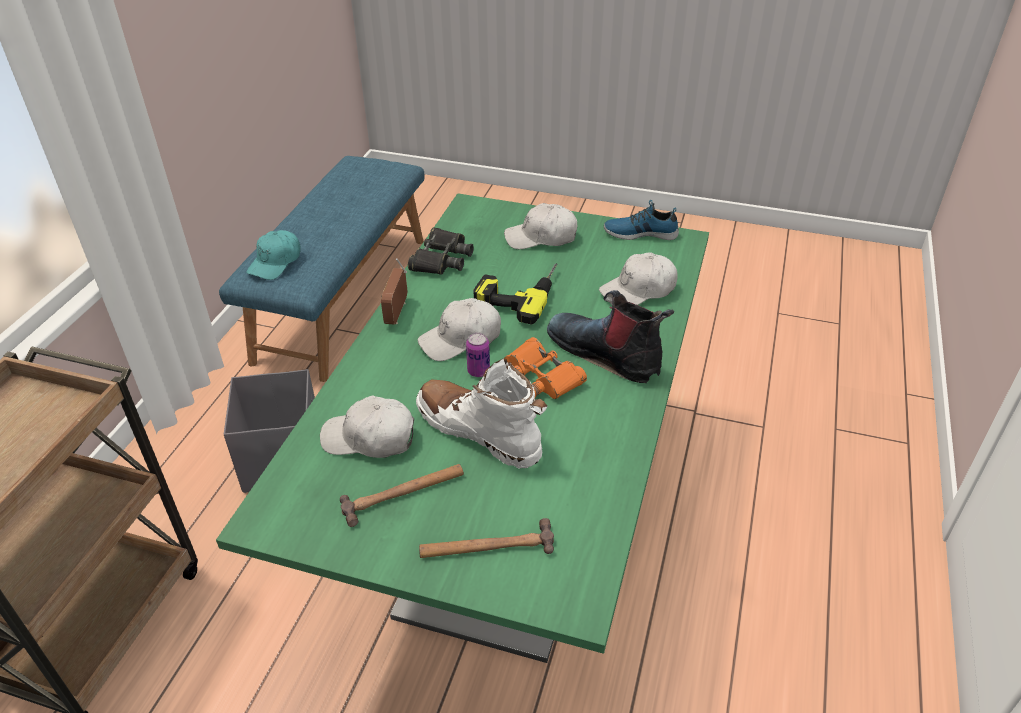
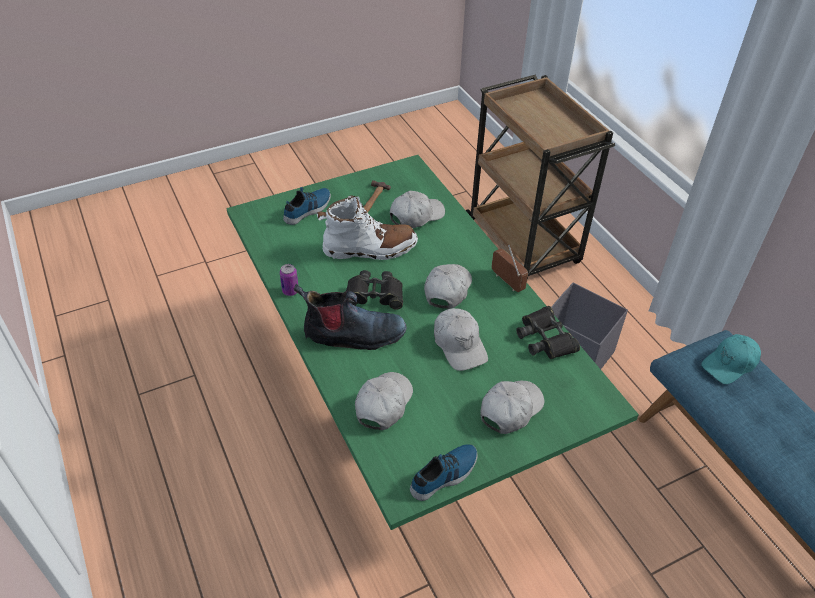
camera: 135 degrees right, 5 degrees up
(276, 262) = (730, 364): turquoise cap -> turquoise cap turned 105 degrees counterclockwise
(478, 371) = (411, 277): can -> can (290, 291)
(487, 546) = (308, 209): hammer -> shoe
(518, 293) = (459, 344): power drill -> white cap
(540, 377) = (374, 295): orange binoculars -> black binoculars

